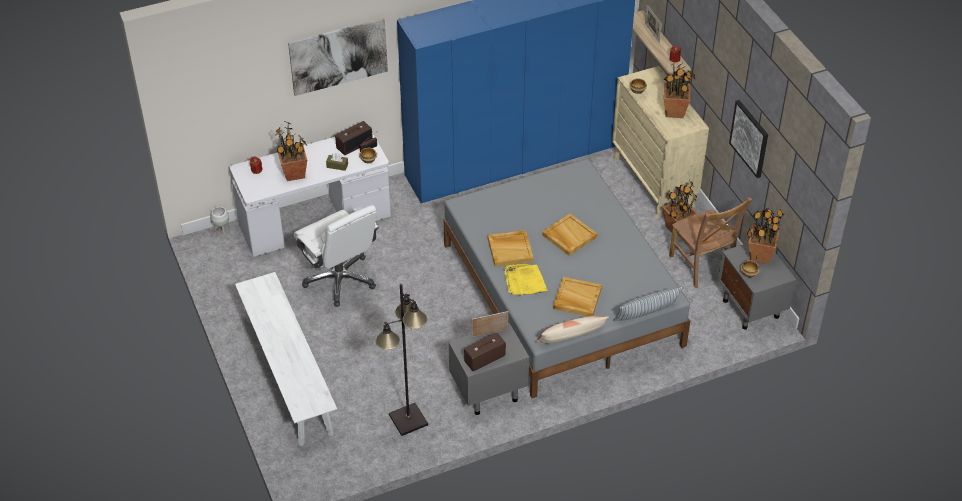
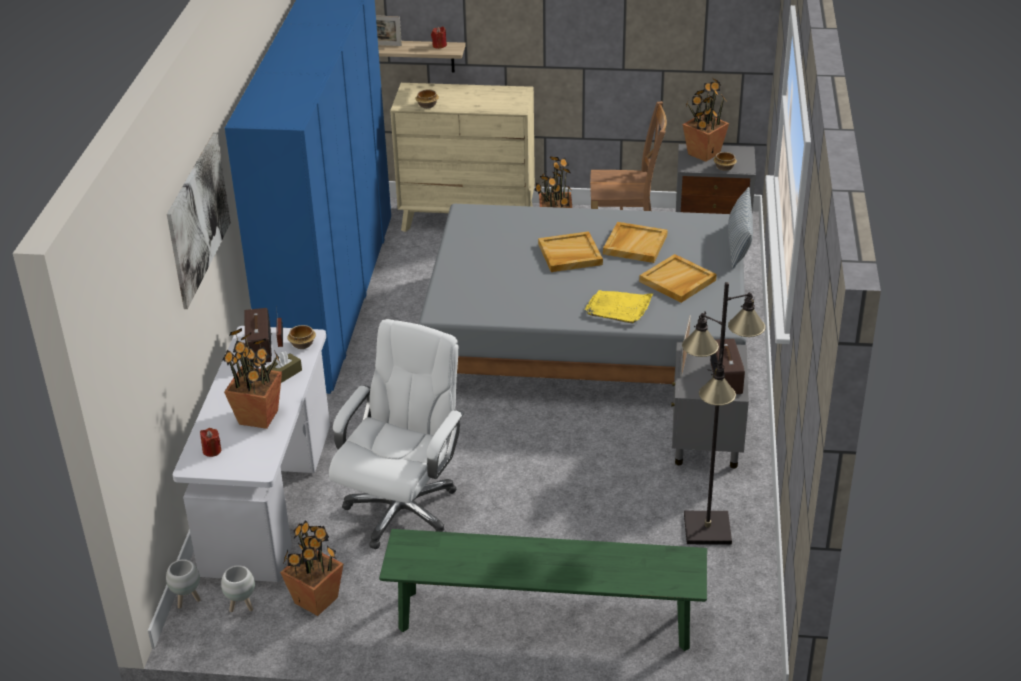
camera: 60 degrees left, 10 degrees down
(229, 251) = (241, 606): none -> white planter
(288, 375) = (544, 620): white bench -> green bench
(340, 279) = (402, 509): white office chair -> white office chair turned 60 degrees counterclockwise
(510, 249) = (555, 301): beige tray -> beige tray (634, 244)
(571, 339) = (740, 305): pillow -> none
(675, 111) = (486, 96): potted plant -> potted plant (316, 600)
(750, 138) = (614, 44): picture -> none

